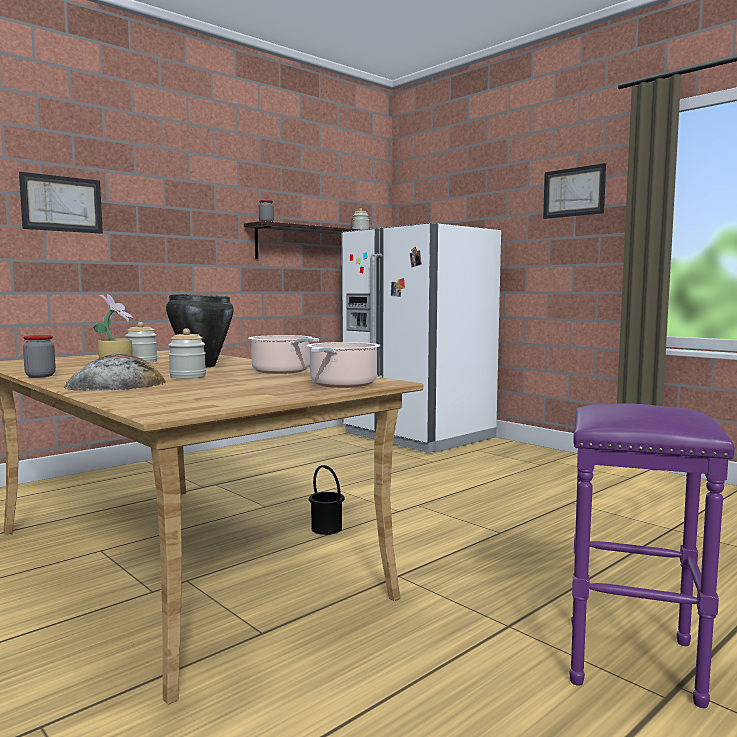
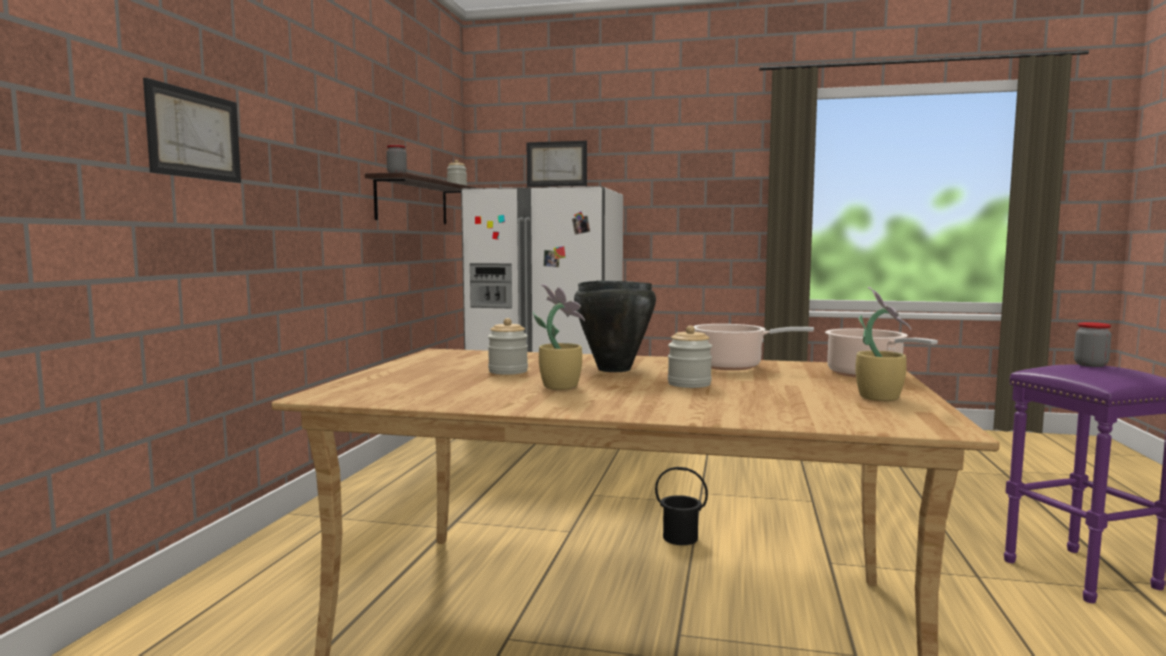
camera: 35 degrees left, 0 degrees up
(40, 376) = (529, 407): jar -> jar (1090, 365)
(117, 384) = (689, 404): bread -> none
(248, 395) = (879, 397): none -> potted plant
(574, 192) = (705, 162): picture -> picture (556, 164)

